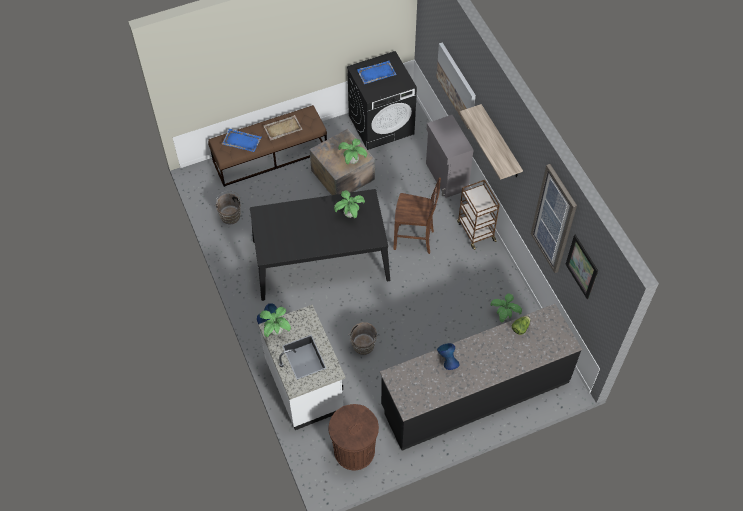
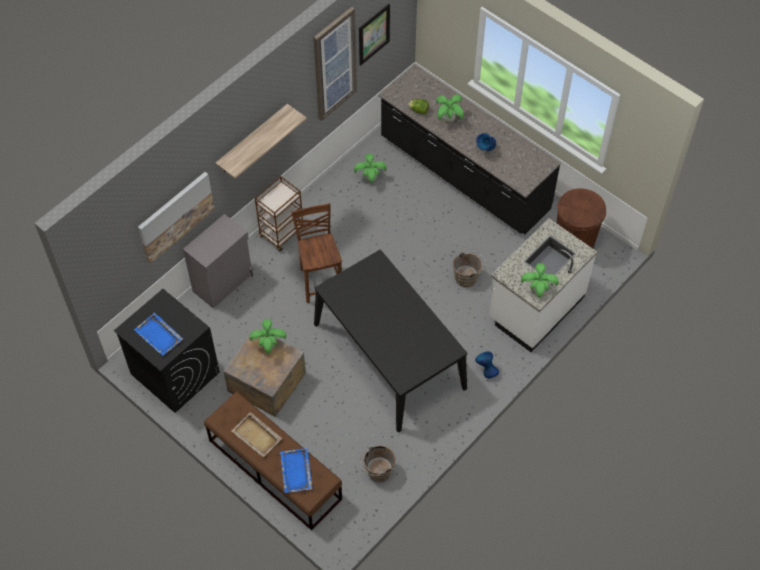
camera: 115 degrees left, 0 degrees up
(350, 214) = (359, 297): potted plant -> potted plant (448, 119)

